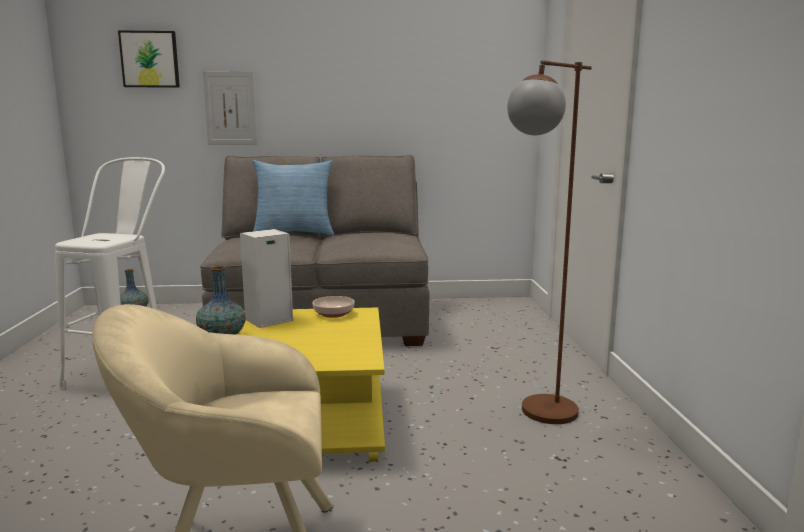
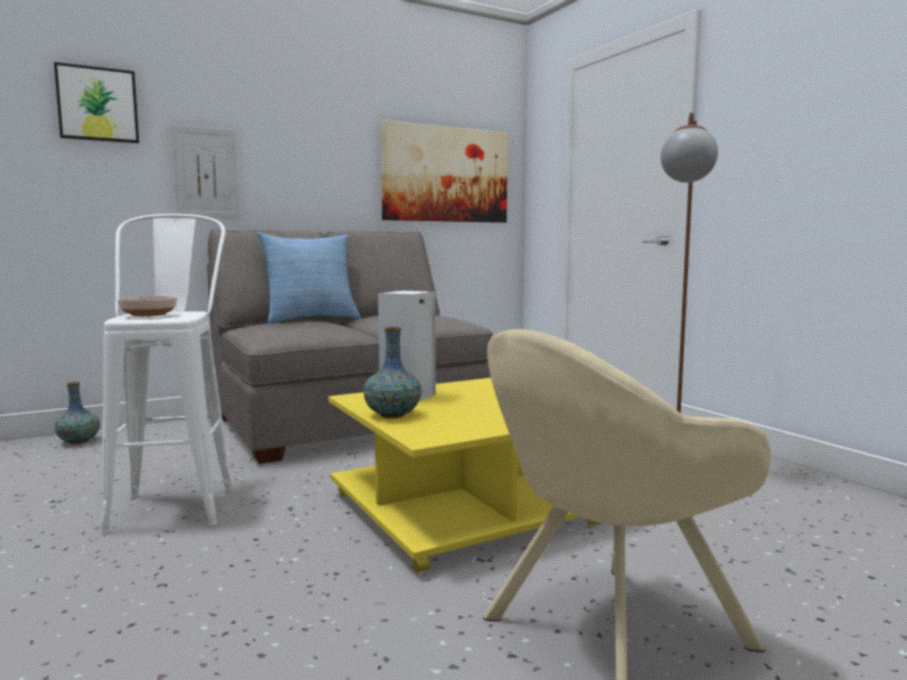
camera: 25 degrees left, 5 degrees down
(333, 314) = (464, 385): bowl -> bowl (148, 314)
(450, 98) = (446, 174): none -> picture

